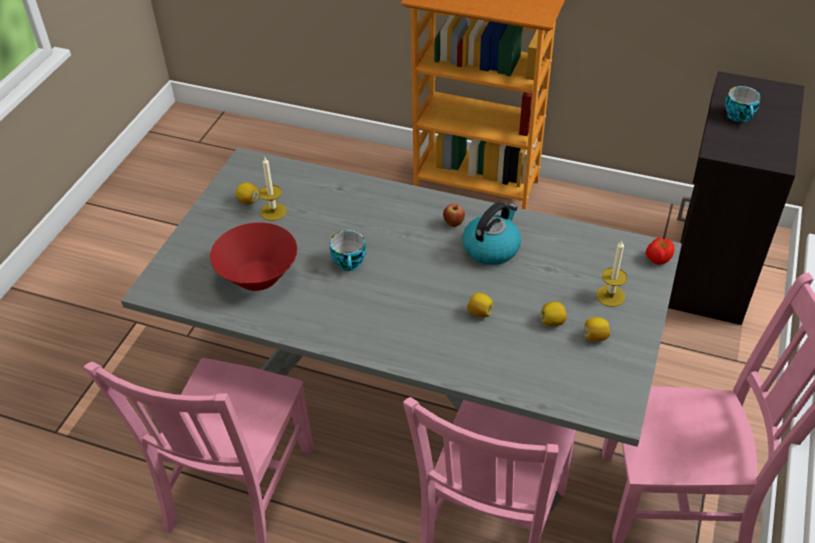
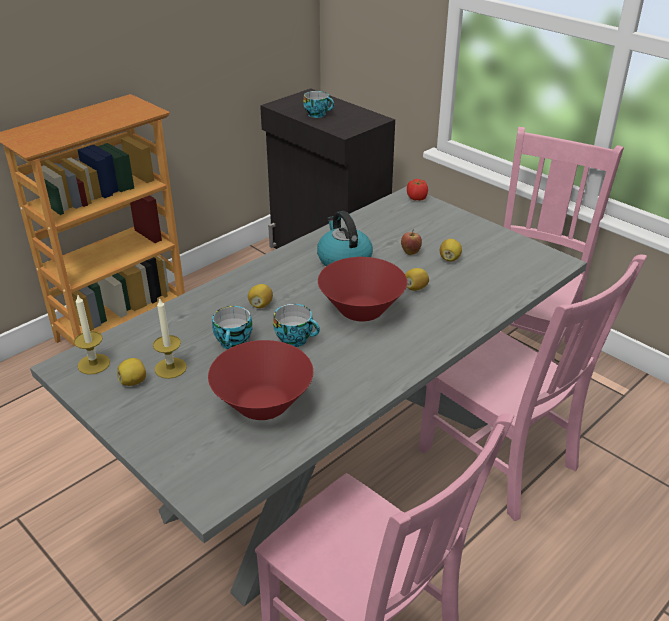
camera: 65 degrees left, 10 degrees down
(323, 231) = (234, 343): none -> cup
(417, 288) = (361, 311): none -> red bowl
(453, 224) = (297, 268): apple -> apple (410, 253)
(595, 337) = (478, 247): lemon -> lemon (261, 305)
(610, 296) = (440, 227): candle -> candle (94, 364)

